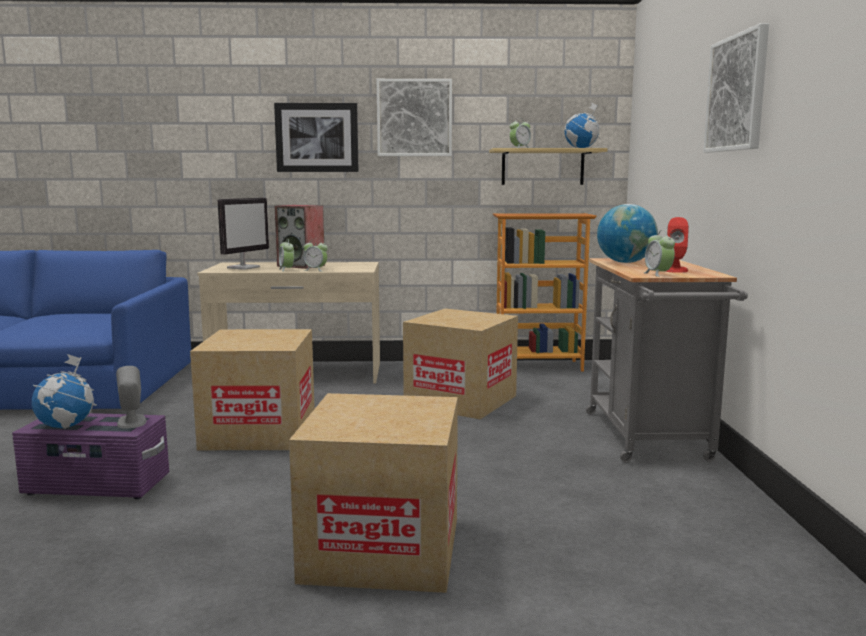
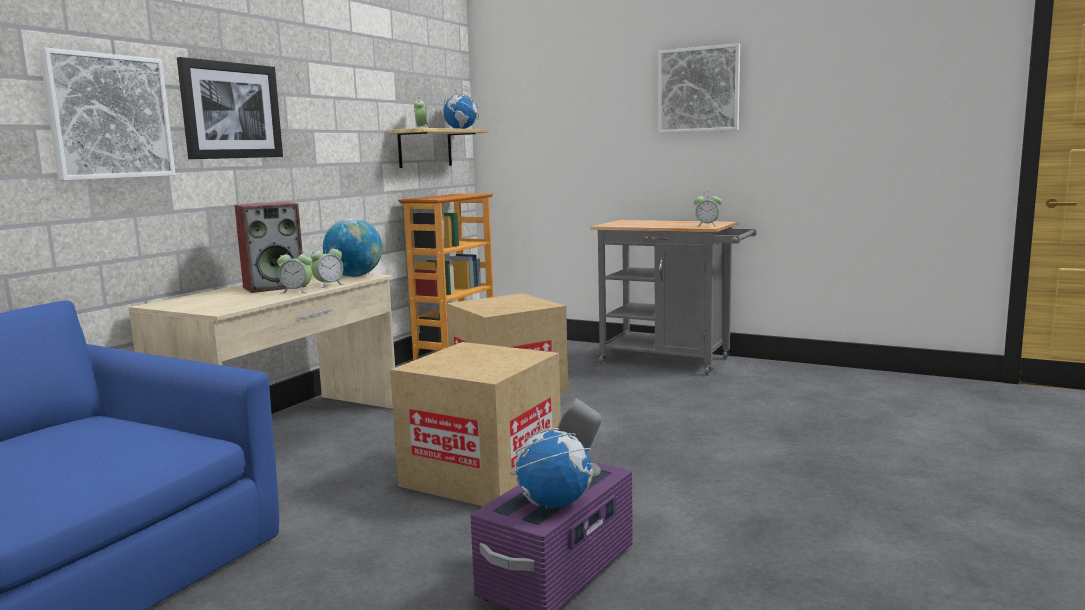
camera: 60 degrees left, 0 degrees up
(243, 267) = (225, 301): monitor -> none
(382, 549) = (811, 462): cardboard box -> none
(414, 118) = (326, 90): picture -> picture (109, 117)
(625, 262) = (633, 224): globe -> globe (355, 276)
(675, 270) = (689, 223): red speaker -> none

